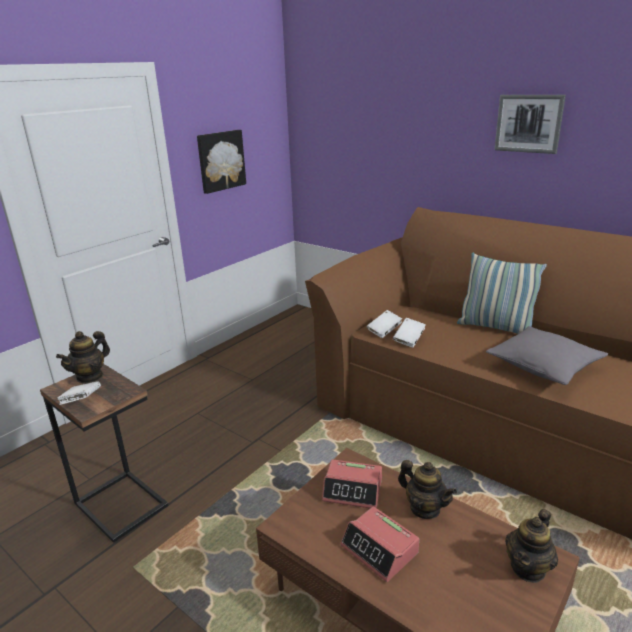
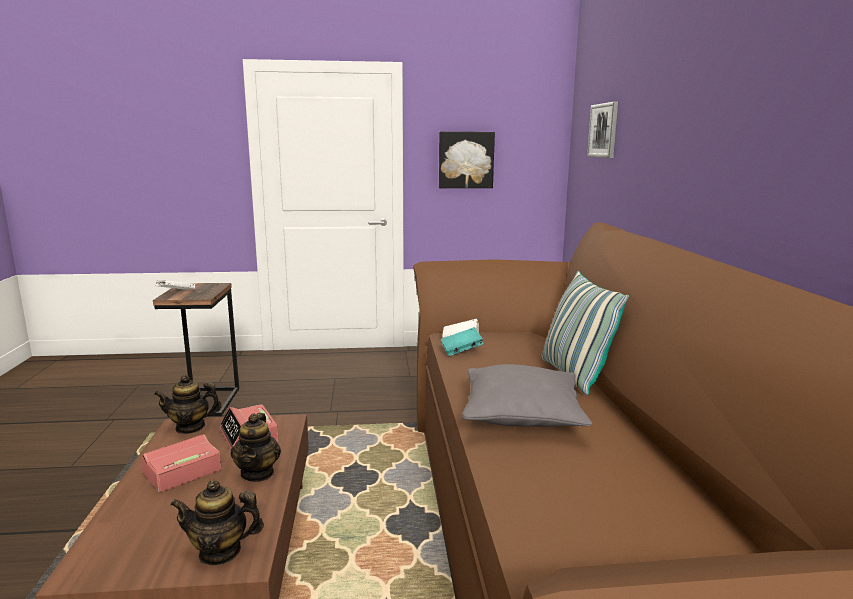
camera: 45 degrees right, 10 degrees down
(90, 376) = (209, 285): teapot -> teapot (190, 427)
(380, 549) = (181, 471): alarm clock -> alarm clock turned 45 degrees clockwise
(409, 340) = (461, 351): white book -> turquoise book
(528, 123) = (725, 112): picture -> picture (603, 130)

